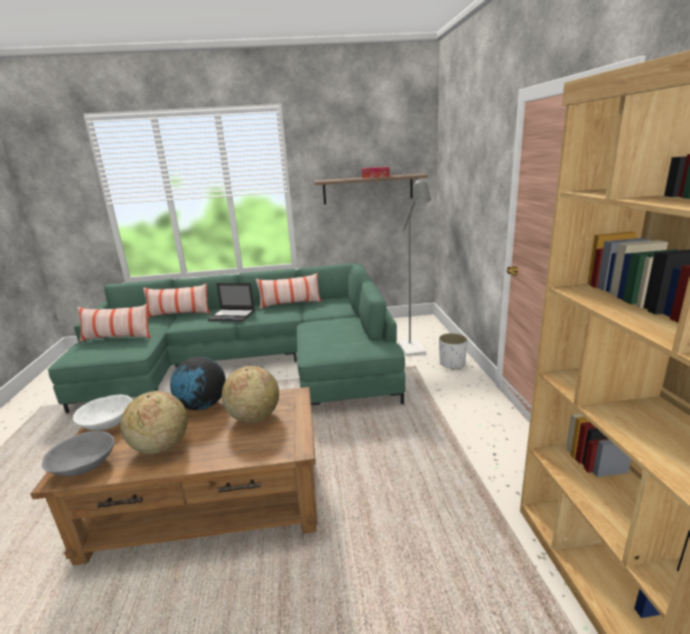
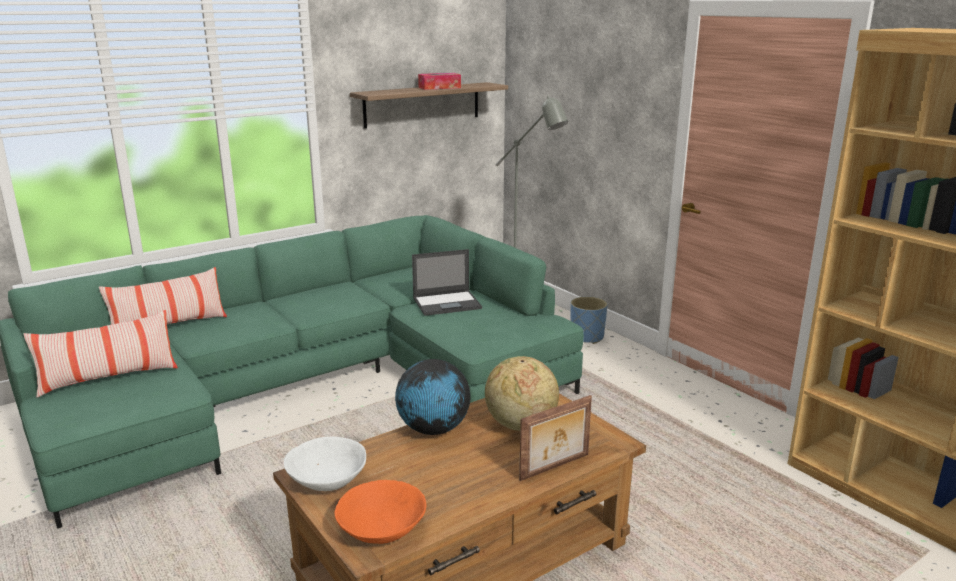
camera: 30 degrees left, 0 degrees up
(84, 466) = (382, 531): grey bowl -> orange bowl
(161, 447) = (452, 483): globe -> none
(232, 315) = (274, 314): laptop -> laptop (447, 303)
(232, 456) = (555, 467): none -> picture frame
(290, 304) = (345, 286): pillow -> none
(452, 364) = (587, 337): white planter -> blue planter

